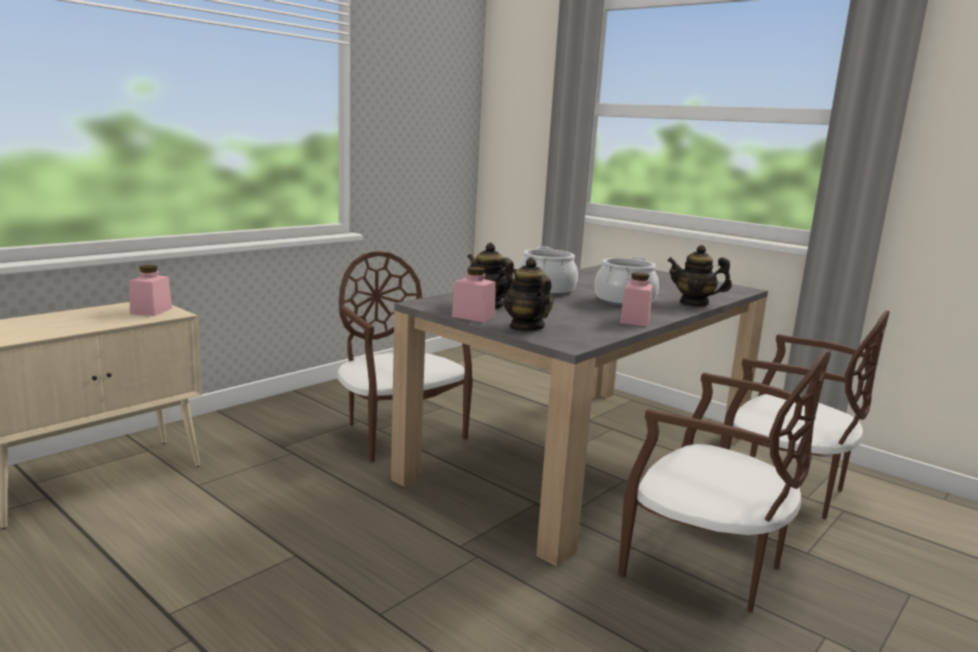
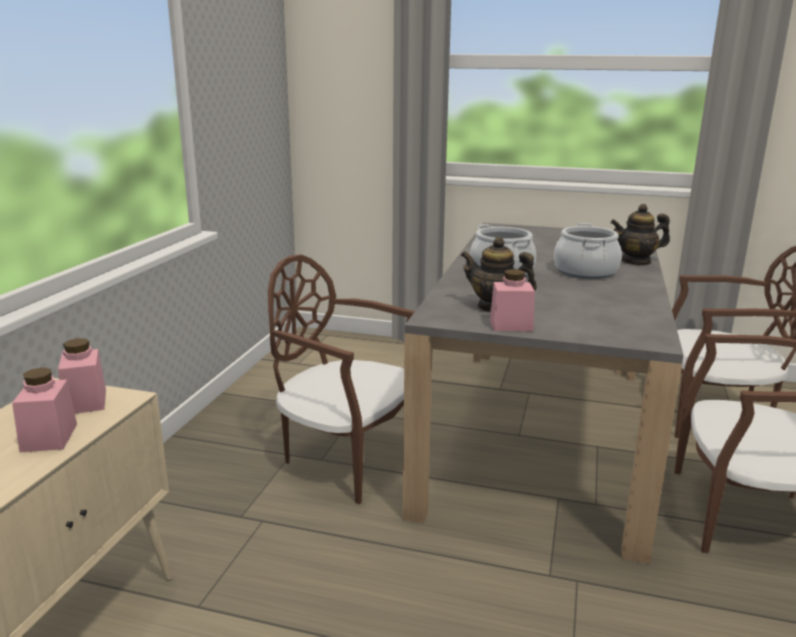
camera: 25 degrees left, 5 degrees up
(526, 327) = (580, 327): teapot -> none
(635, 320) = (638, 295): pink jar -> pink jar (49, 437)

